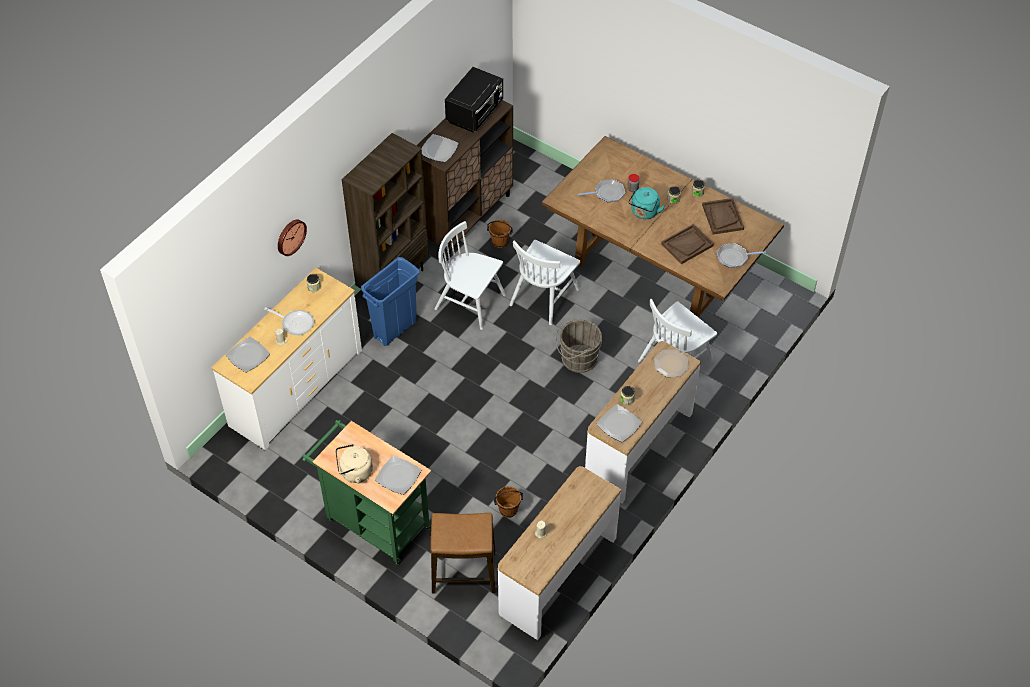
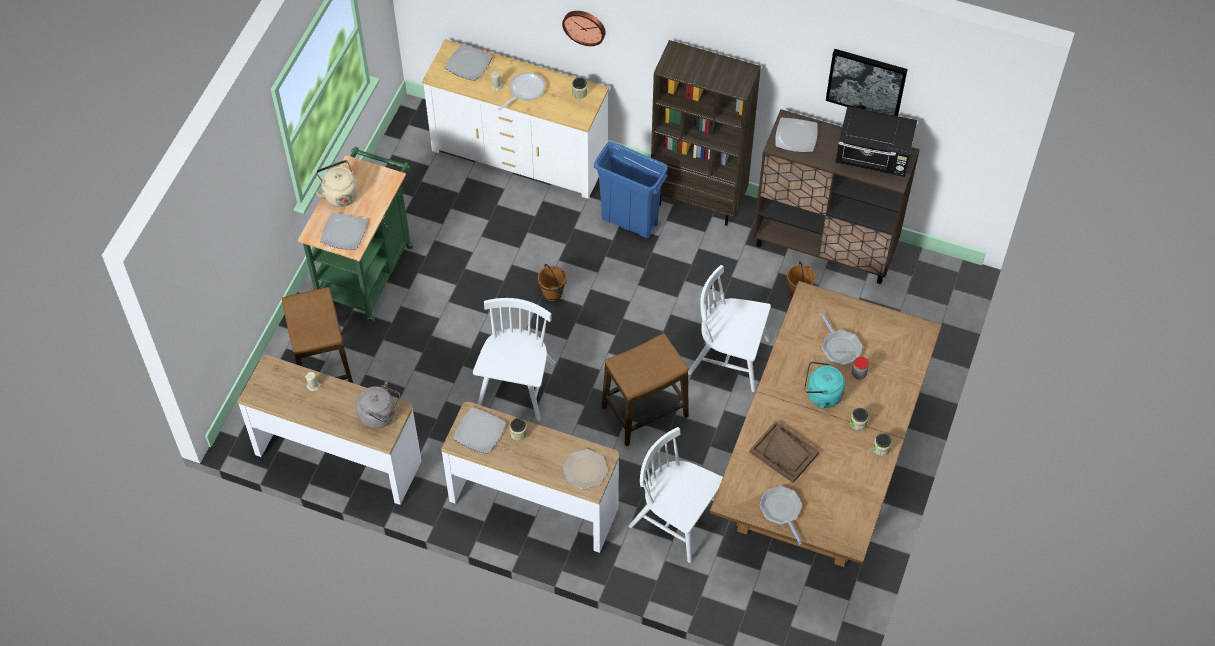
camera: 75 degrees right, 5 degrees up
(295, 323) = (524, 91): frying pan -> frying pan turned 150 degrees counterclockwise
(441, 74) = (866, 83): none -> picture
(470, 302) = (694, 284): white chair -> white chair (516, 386)
(508, 511) = (412, 390): brown bucket -> brown bucket (552, 293)
(577, 359) = (644, 412): grey bucket -> stool
(584, 489) = (380, 415): none -> grey kettle
(722, 217) = (848, 485): brown tray -> none

